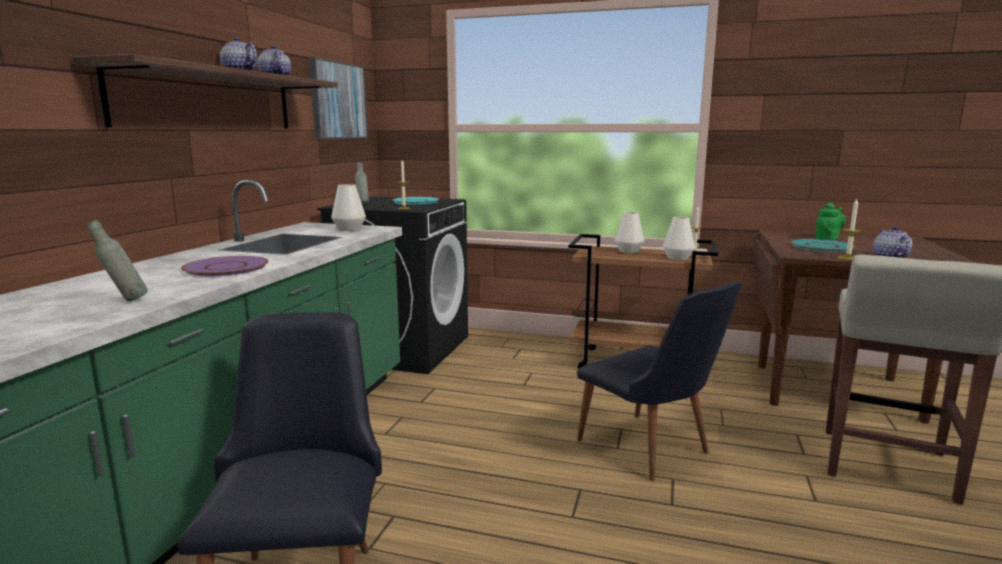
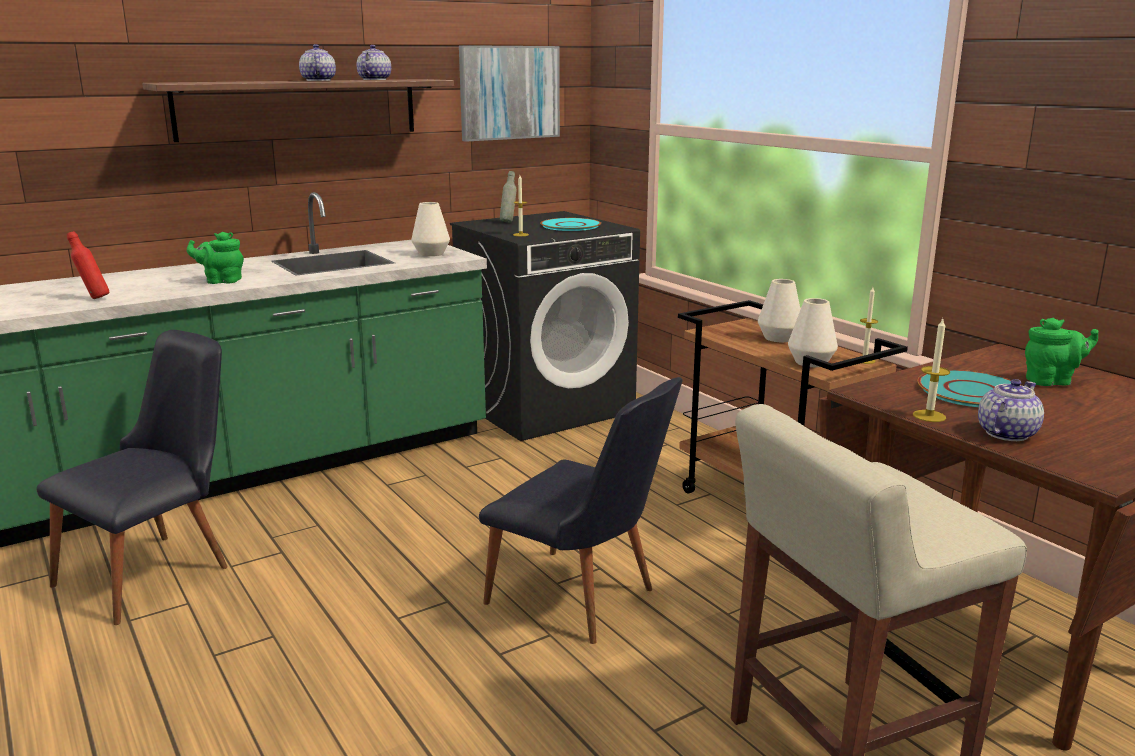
camera: 40 degrees right, 5 degrees up
(124, 301) = (93, 298): grey bottle -> red bottle
(227, 267) = (221, 281): purple plate -> green teapot
(651, 451) = (583, 602): black chair -> black chair turned 60 degrees counterclockwise

